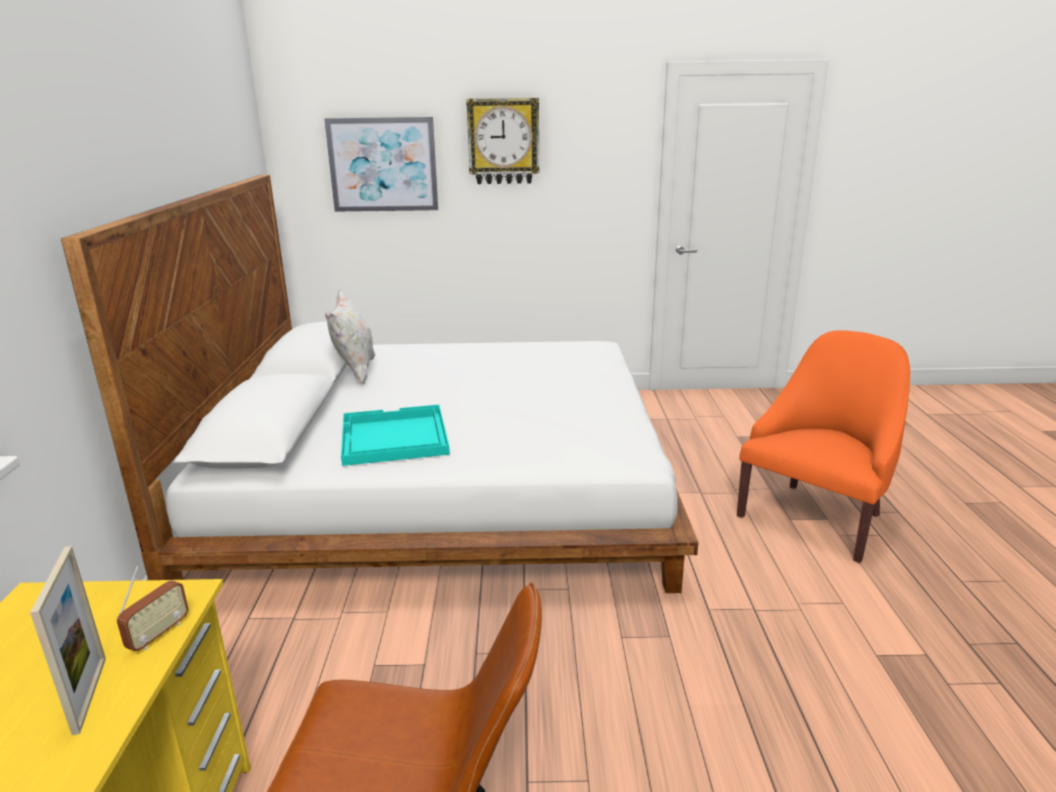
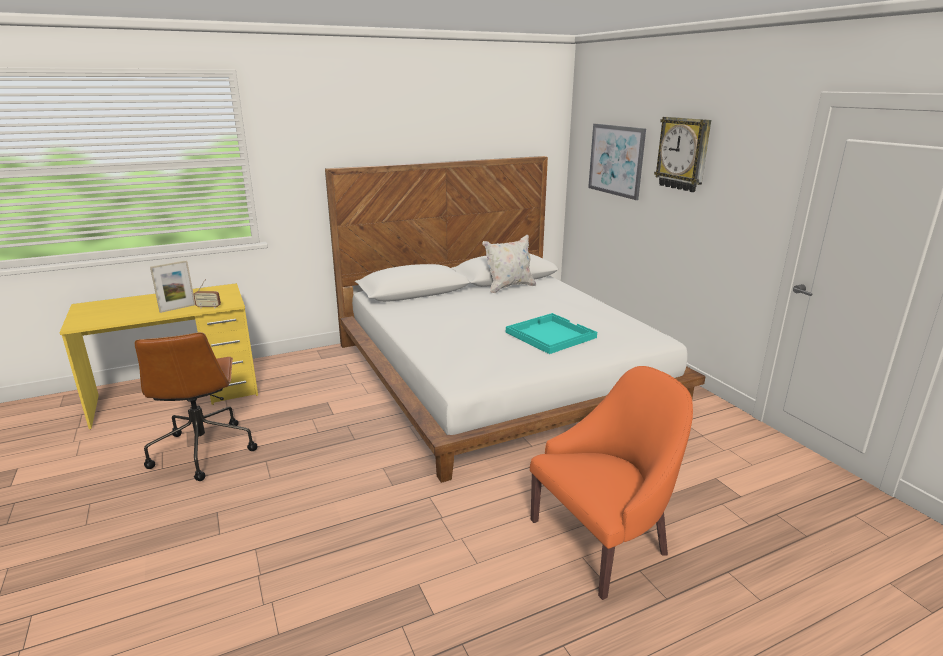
camera: 65 degrees right, 0 degrees up
(393, 438) = (429, 315): turquoise tray -> turquoise tray (549, 335)
(816, 517) = (603, 540): orange armchair -> orange armchair turned 45 degrees counterclockwise

